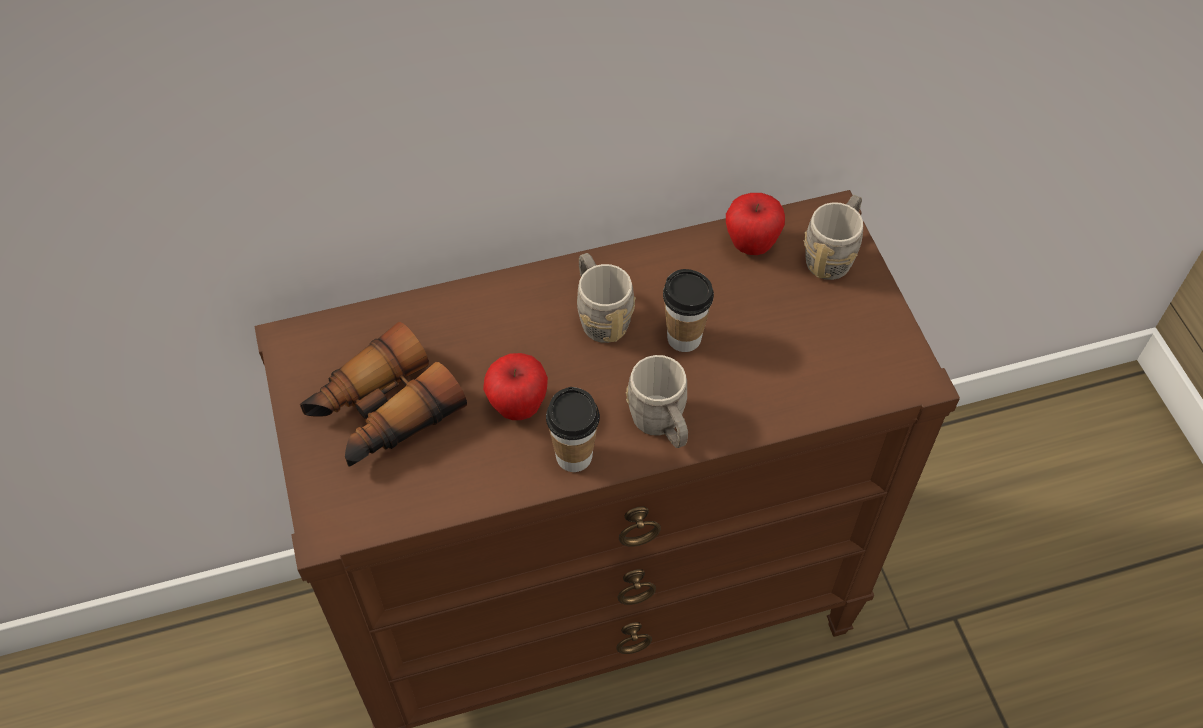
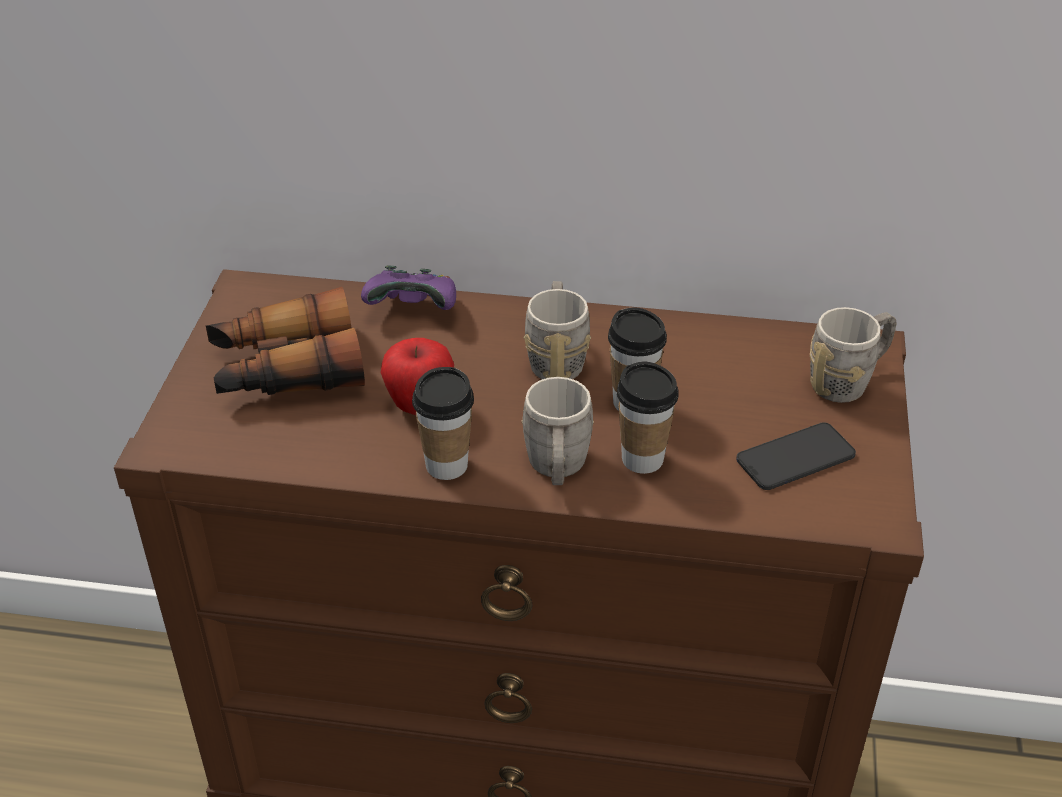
camera: 25 degrees right, 15 degrees down
(453, 309) = (414, 309): none -> purple game controller
(720, 390) = (642, 459): none -> cup
(751, 244) = (760, 346): apple -> none
(831, 344) = (795, 457): none -> phone

